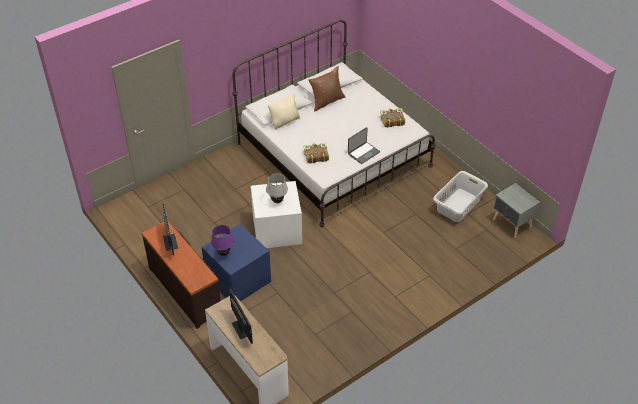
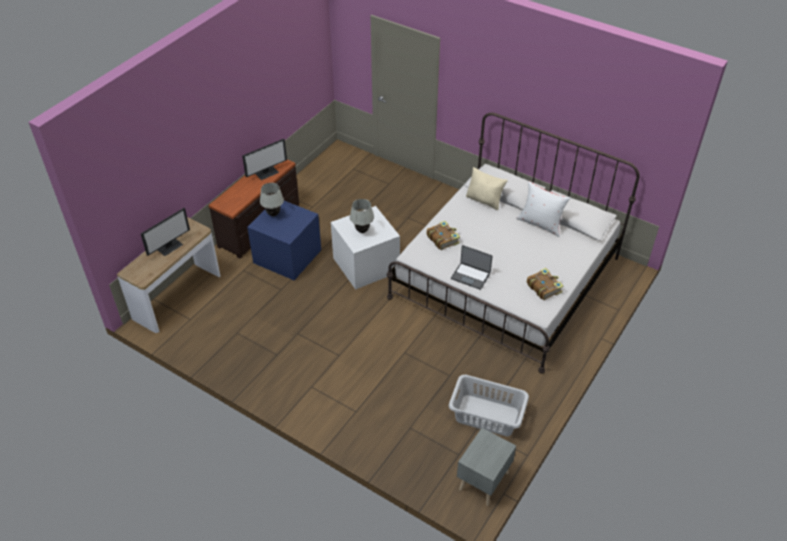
camera: 70 degrees right, 0 degrees up
(223, 253) = (273, 214): purple table lamp -> white table lamp
(326, 101) = (540, 224): brown pillow -> white pillow

